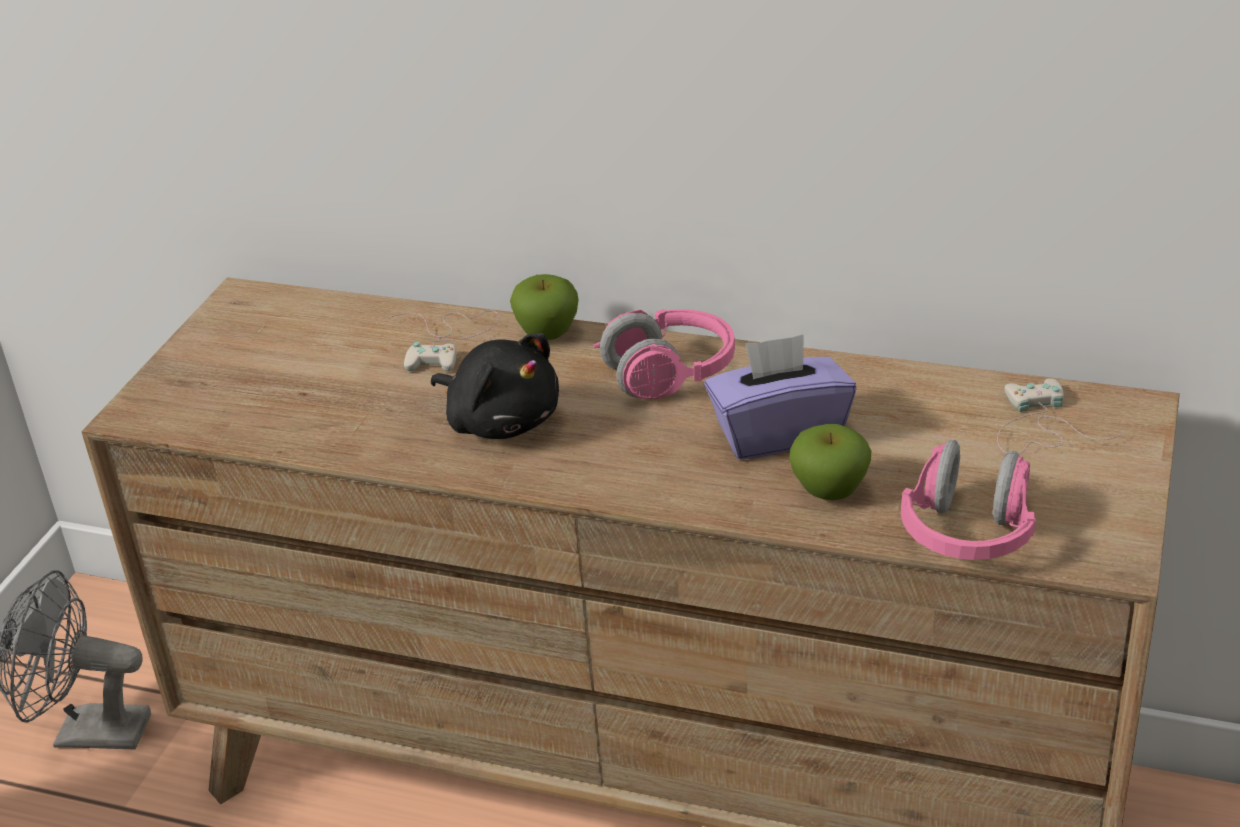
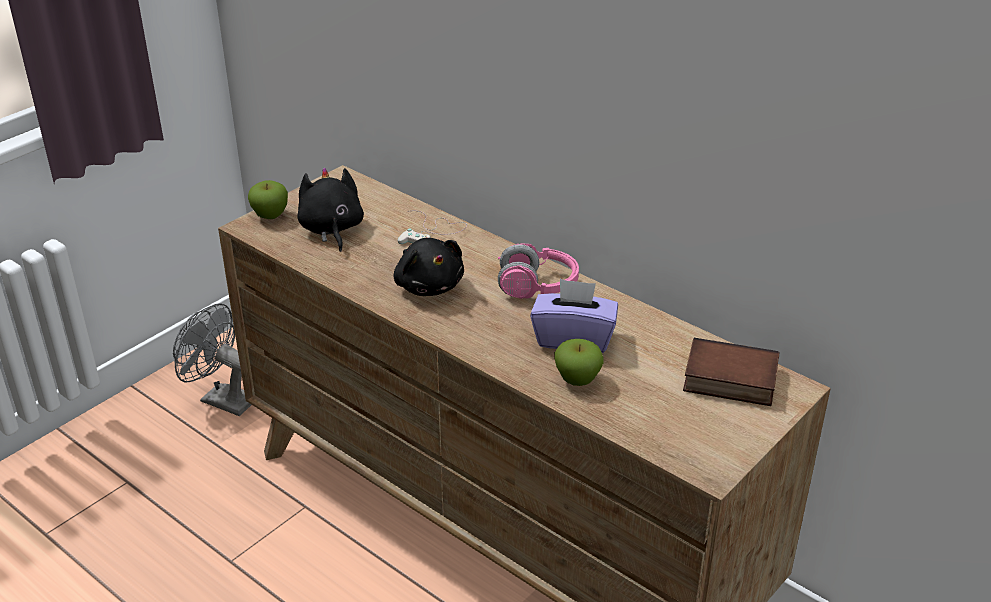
camera: 20 degrees right, 0 degrees up
(280, 380) = (331, 229): none -> black plush toy
(547, 334) = (487, 245): apple -> apple (270, 216)
(968, 533) = (638, 428): pink headphones -> none
(1040, 426) = (728, 381): white game controller -> book

